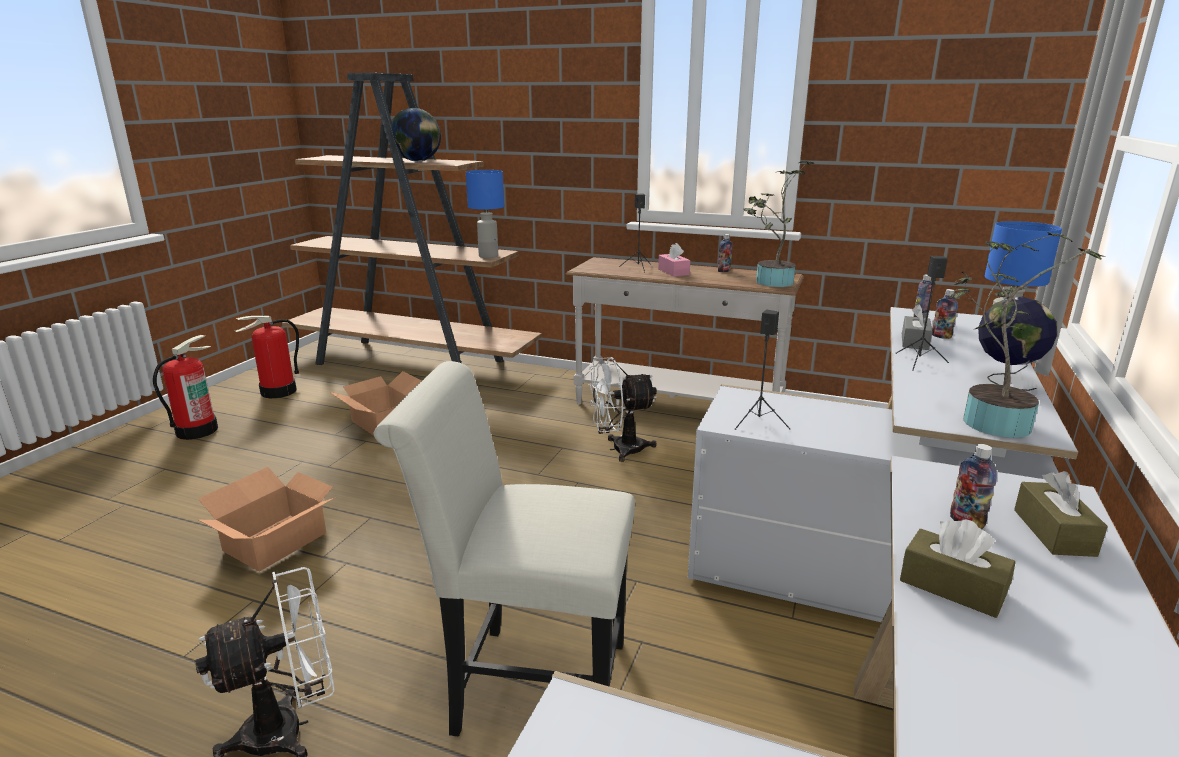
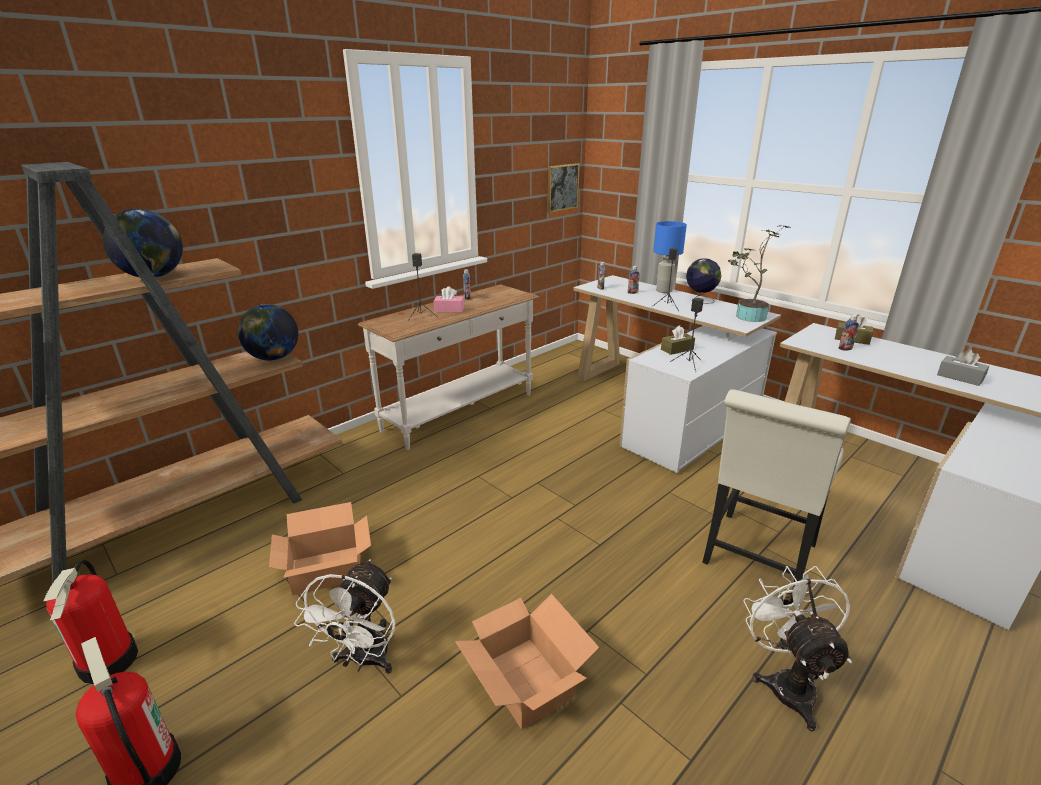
camera: 65 degrees left, 5 degrees up
(488, 256) = (274, 358): blue table lamp -> globe
(619, 449) = (503, 453): white fan -> white fan (364, 661)
(771, 283) = (512, 295): potted plant -> none
(914, 342) = (637, 299): grey tissue box -> grey tissue box (960, 377)
(952, 587) = (896, 365): brown tissue box -> brown tissue box (677, 349)
(998, 159) = (562, 187): none -> picture

